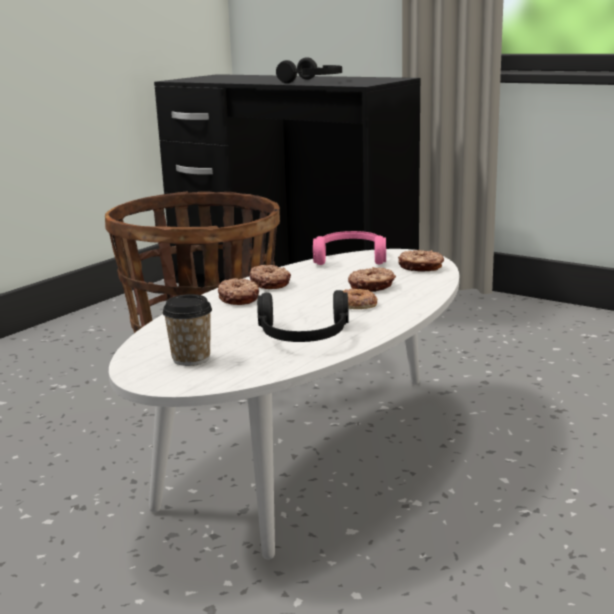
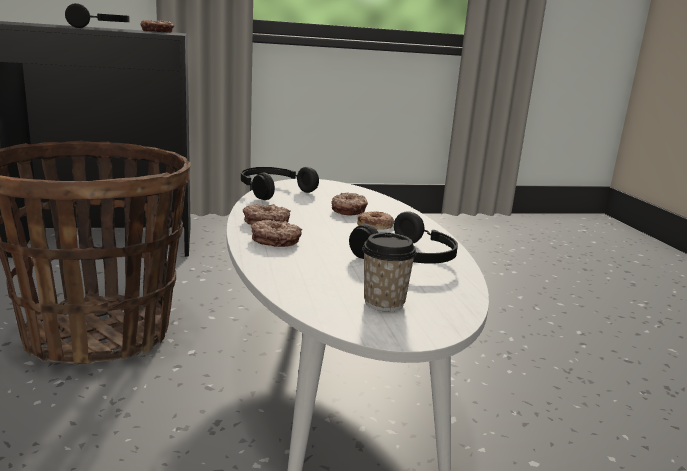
camera: 50 degrees left, 0 degrees up
(350, 257) = (272, 190): pink headphones -> black headphones
(420, 267) = (342, 191): donut -> donut (157, 31)

